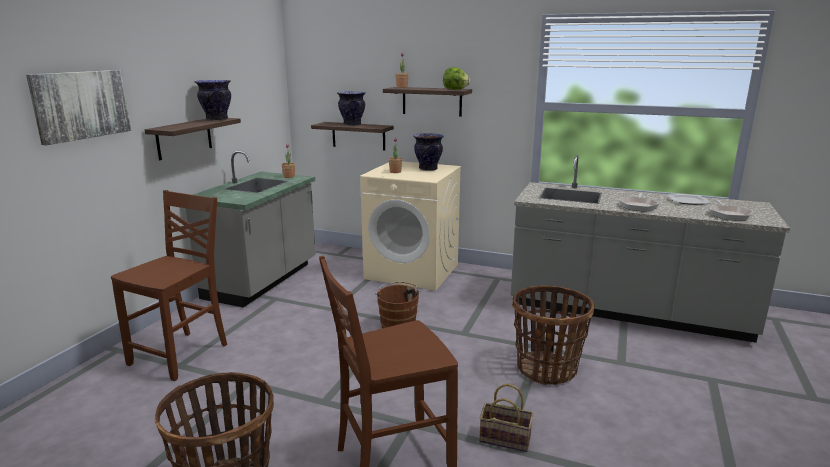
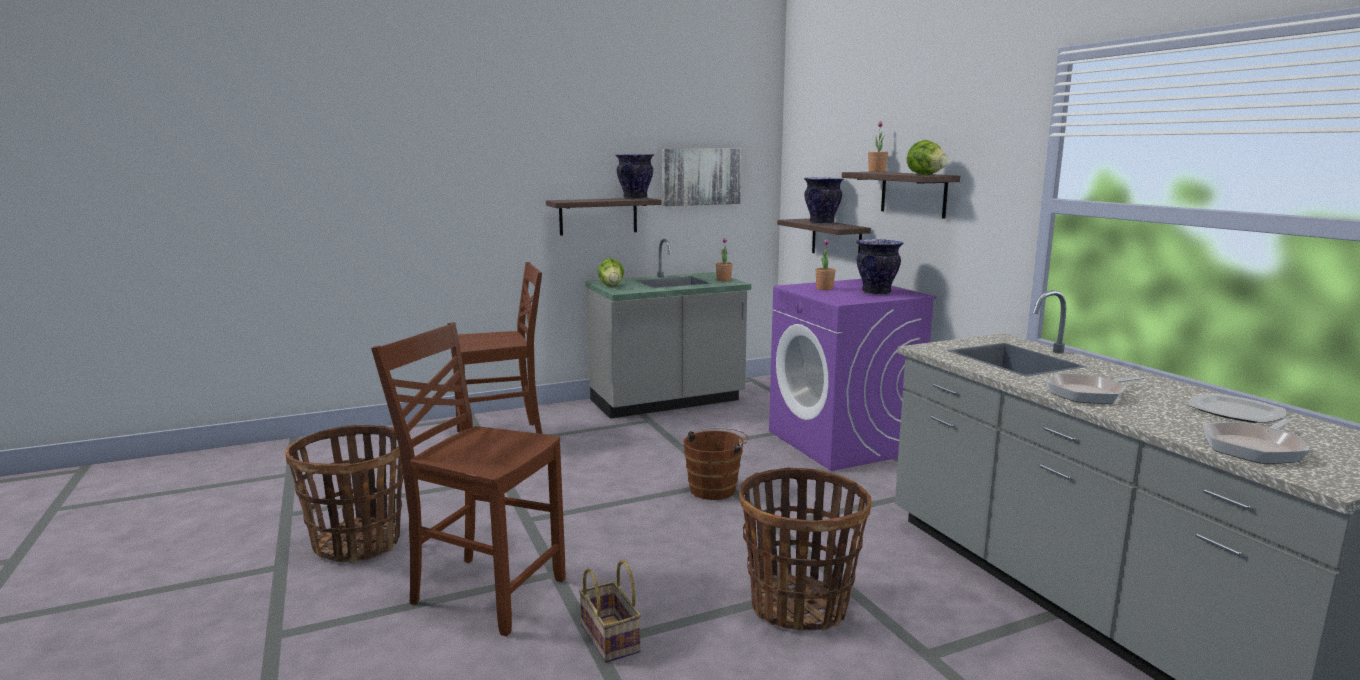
camera: 45 degrees right, 5 degrees down
(81, 105) = (475, 169): picture -> picture (701, 177)
(220, 197) = (611, 286): none -> lettuce
(413, 271) = (843, 442): beige washing machine -> purple washing machine

